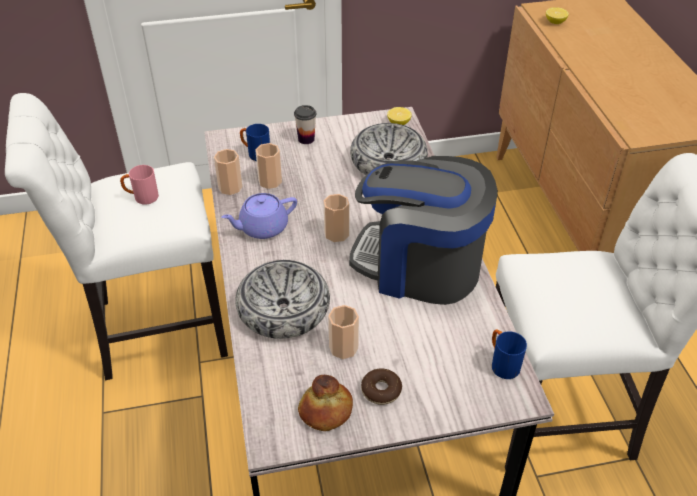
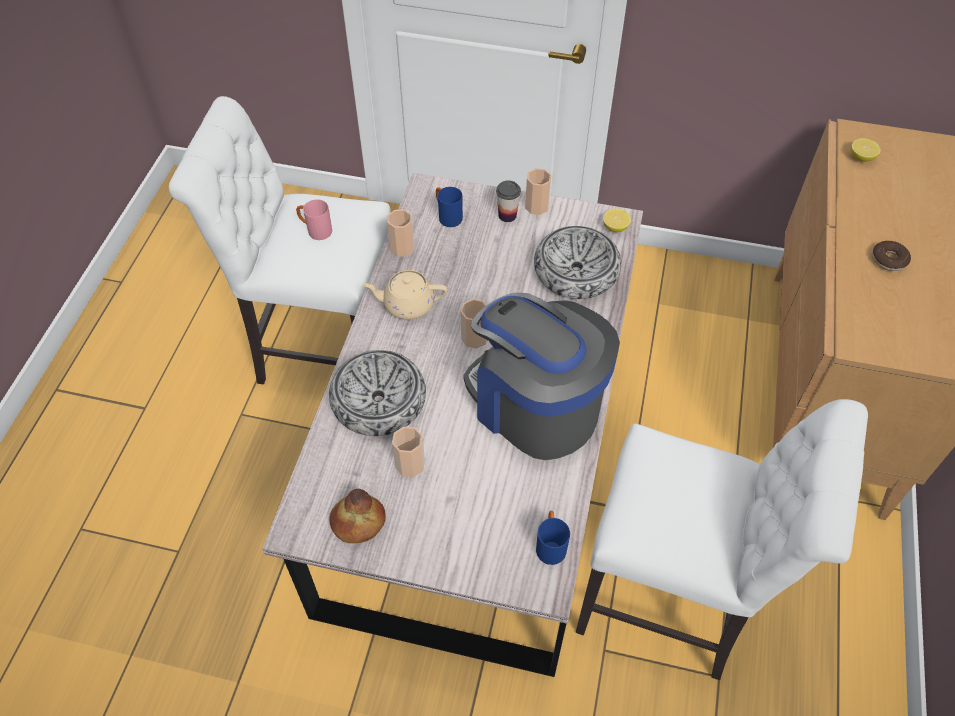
camera: 25 degrees right, 10 degrees up
(262, 227) = (407, 304): purple teapot -> beige teapot
(270, 181) = (444, 254): cup -> cup (536, 206)
(381, 390) = (419, 523): donut -> donut (888, 260)

